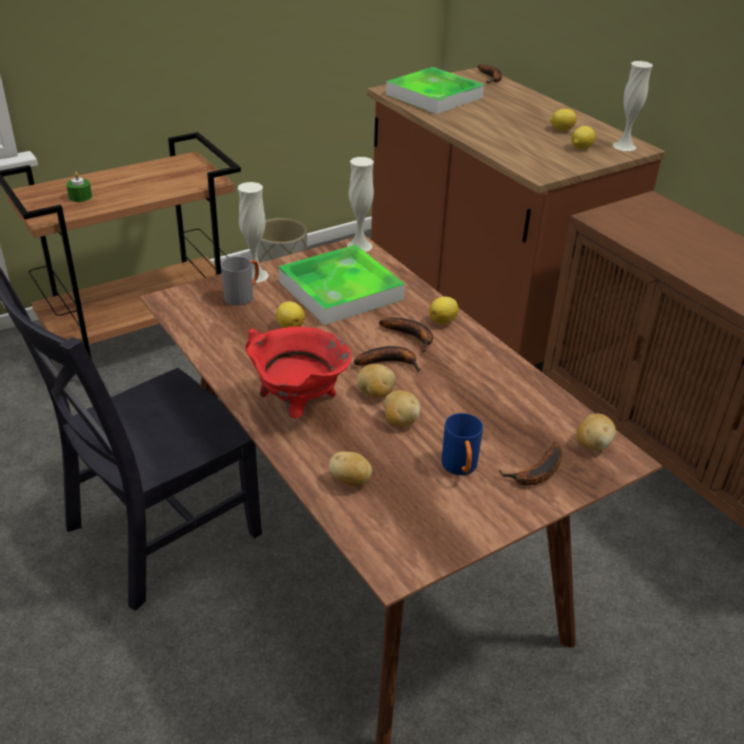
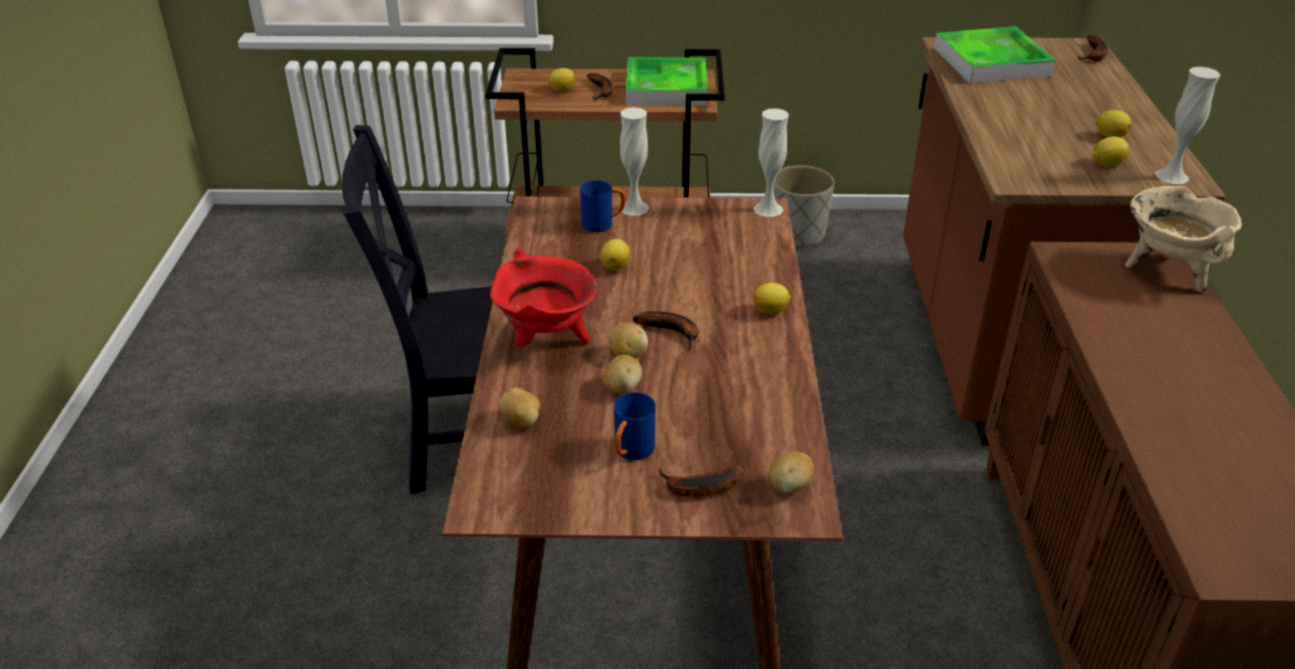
camera: 35 degrees right, 0 degrees up
(80, 197) = (561, 90): green candle -> lemon
(243, 296) = (603, 224): grey mug -> blue mug
(340, 290) = (700, 247): tray -> tray (666, 88)
(412, 336) = (722, 315): banana -> banana (602, 91)
(666, 210) = (1167, 270): none -> beige cooking pot

